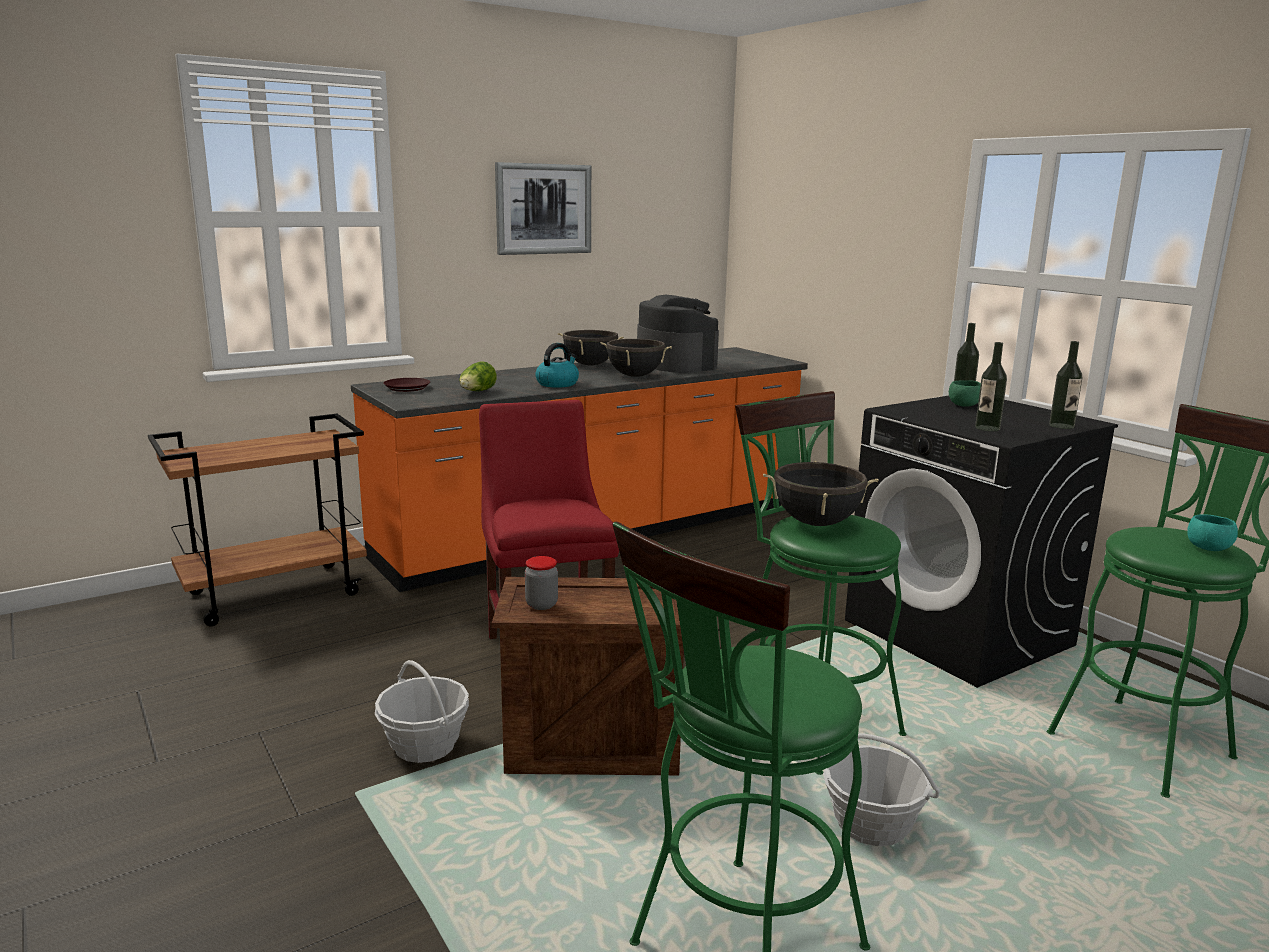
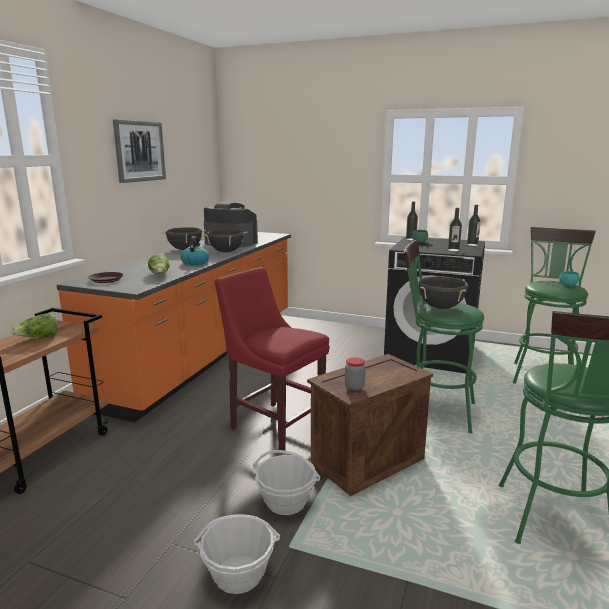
camera: 35 degrees left, 0 degrees up
(284, 445) = (39, 337): none -> lettuce
(871, 825) = (515, 445): basket -> basket (238, 574)

